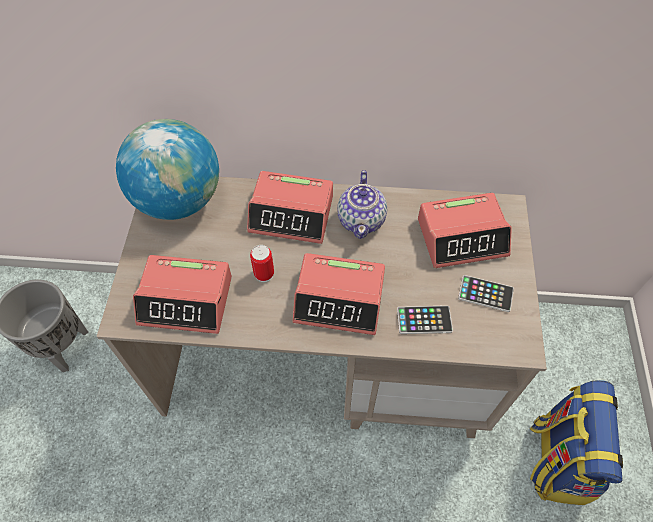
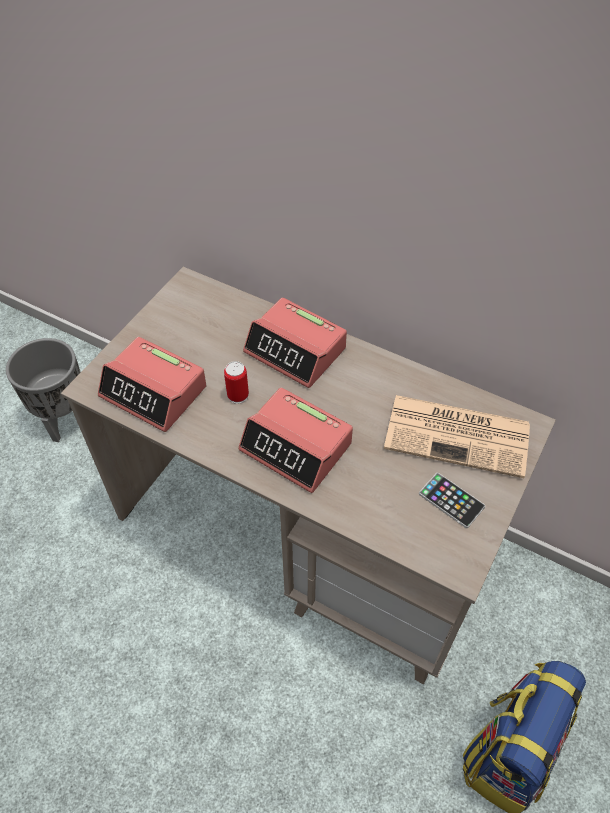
camera: 25 degrees right, 5 degrees down
(179, 200) = (197, 301): globe -> none
(362, 219) = (362, 380): teapot -> none
(424, 320) = (370, 500): phone -> none
(462, 237) = (459, 435): alarm clock -> newspaper

